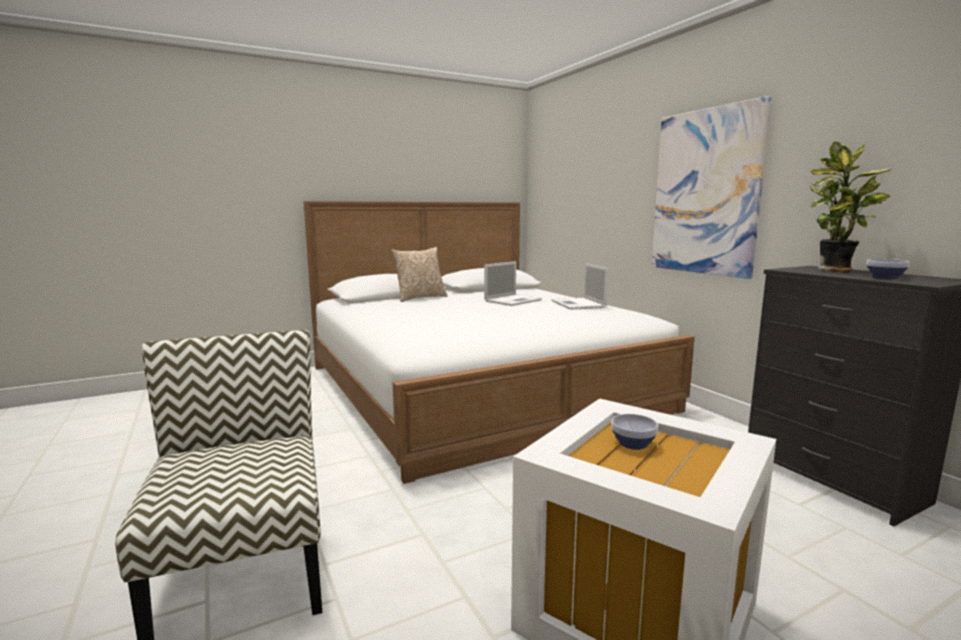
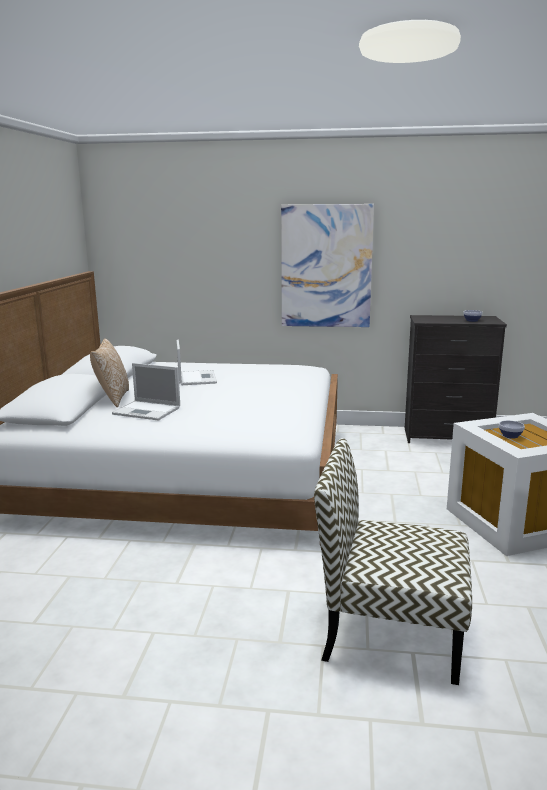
camera: 55 degrees left, 5 degrees up
(578, 304) = (250, 368): laptop -> laptop (148, 411)
(835, 270) = (437, 318): potted plant -> none

